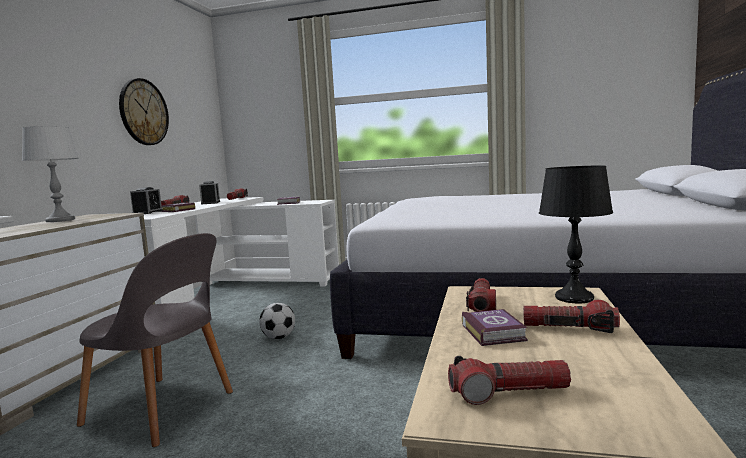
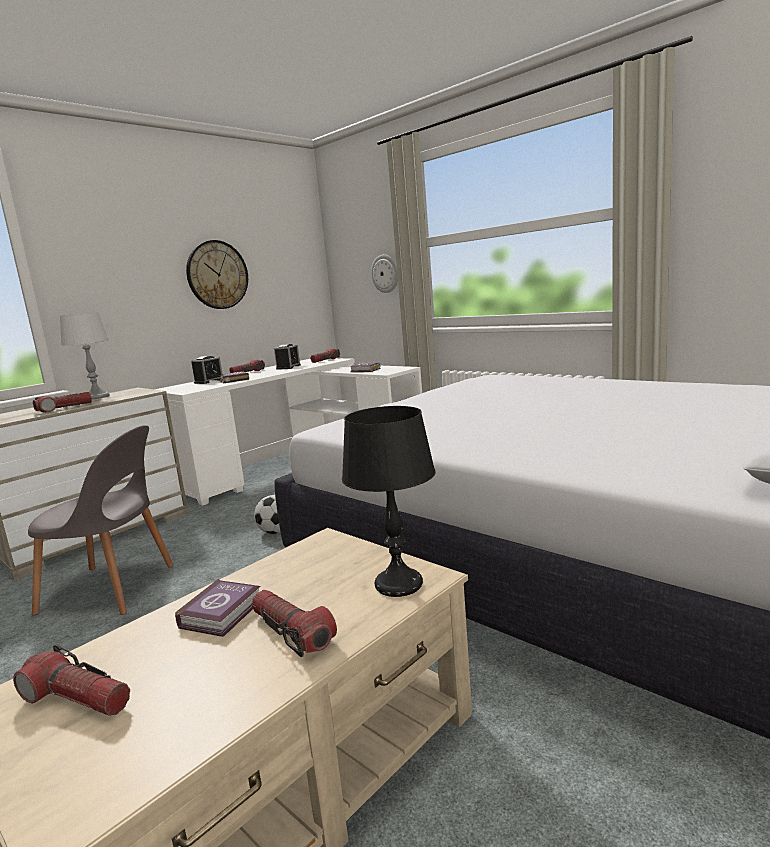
camera: 30 degrees right, 5 degrees up
(163, 410) = (112, 589): grey chair -> grey chair turned 45 degrees counterclockwise
(287, 126) = (385, 273): none -> wall clock
(481, 304) = (295, 566): flashlight -> flashlight (64, 408)

